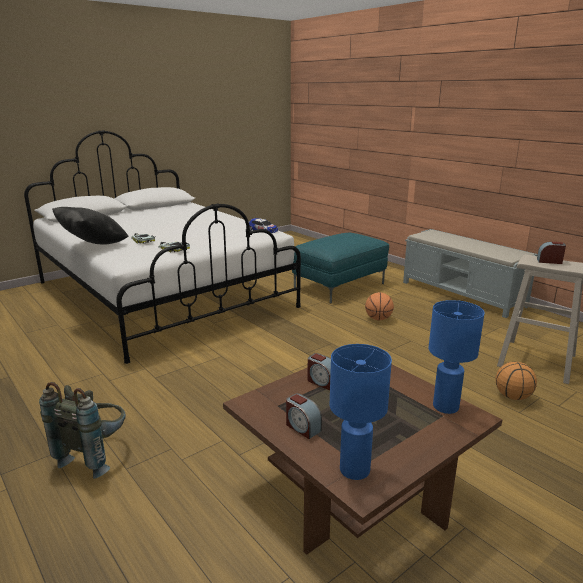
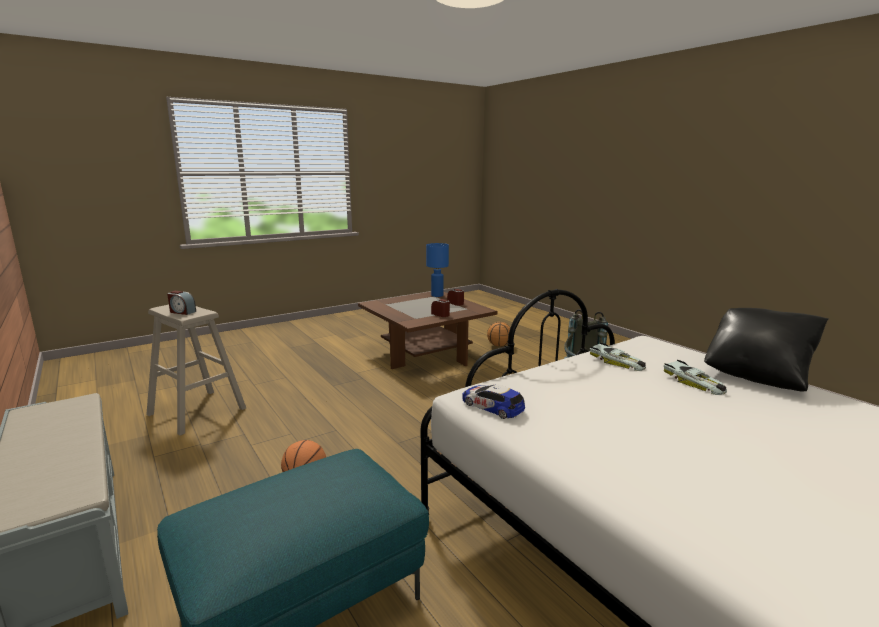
camera: 175 degrees left, 5 degrees down
(445, 406) = (380, 306): blue table lamp -> none
(512, 397) = (274, 385): basketball -> basketball (499, 345)

